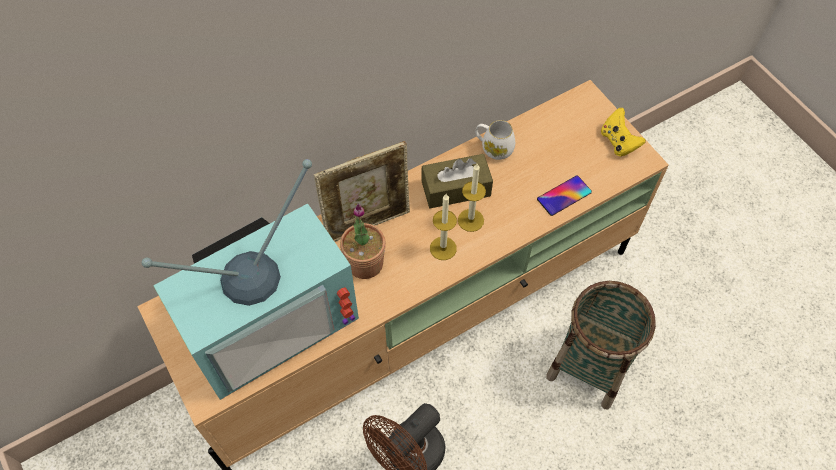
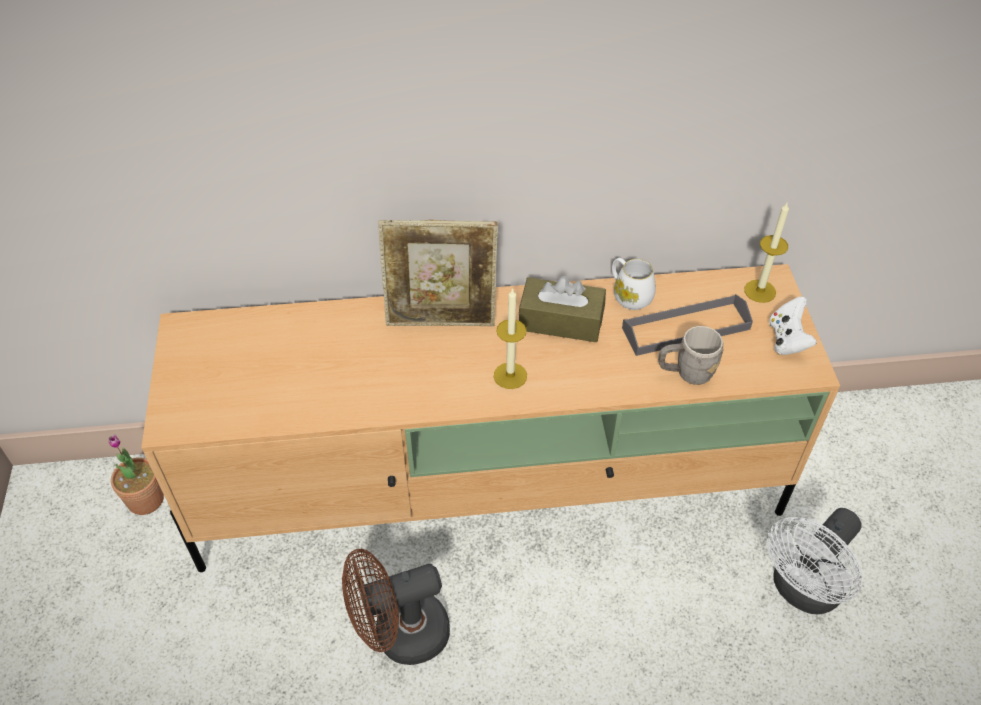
camera: 25 degrees right, 10 degrees down
(270, 319) = (281, 376): television -> none
(365, 263) = (414, 359): potted plant -> potted plant (145, 499)
(470, 220) = (559, 358): candle -> candle (760, 291)
(546, 160) = (686, 328): none -> grey tray
(564, 196) = (686, 372): phone -> grey mug
(590, 366) = (673, 627): basket -> none
(618, 142) = (787, 339): yellow game controller -> white game controller
(659, 303) = (802, 591): none -> white fan

